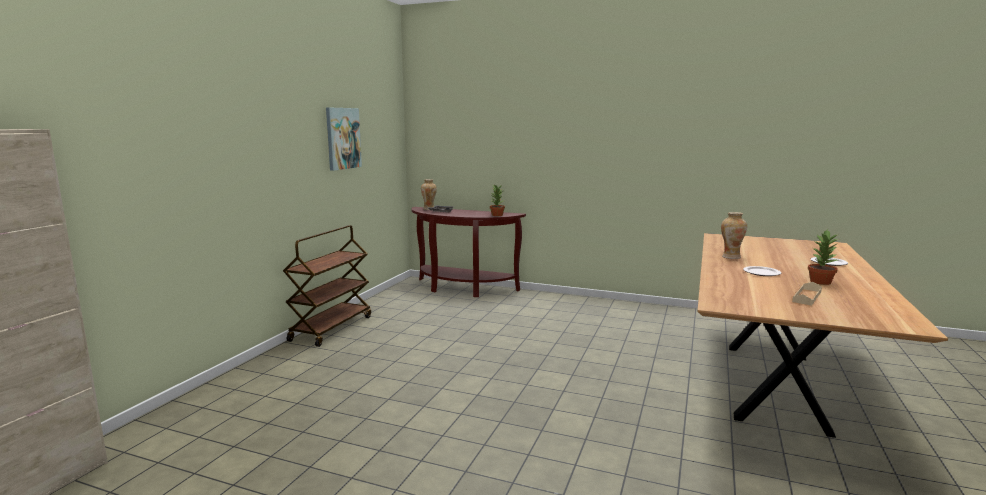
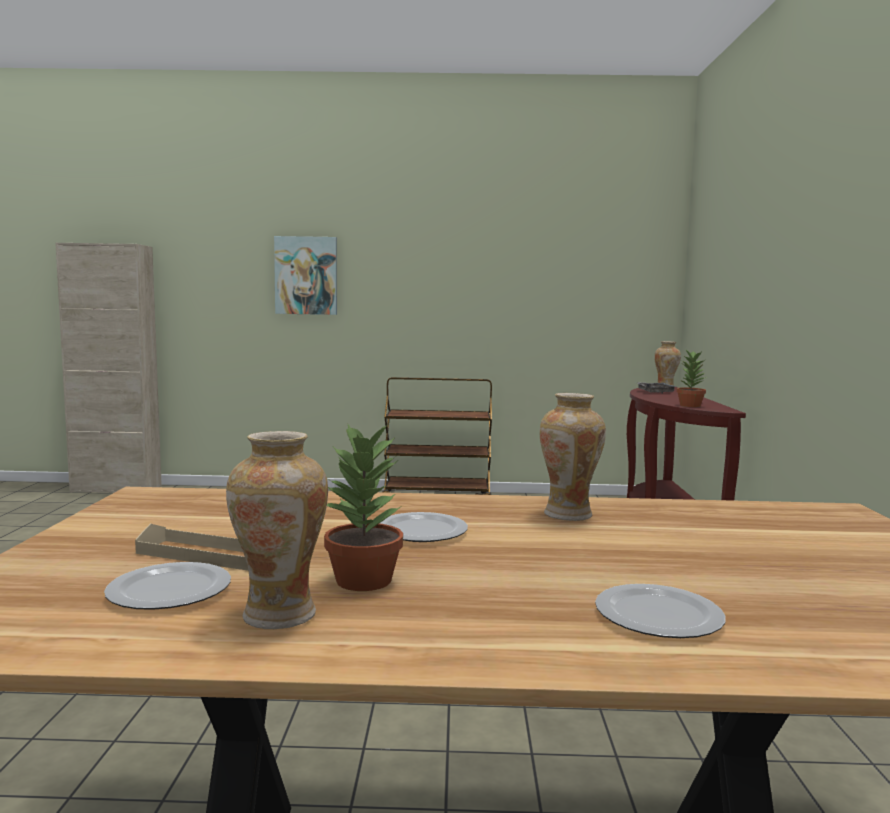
camera: 70 degrees right, 5 degrees down
(342, 138) = (521, 272): picture -> picture (306, 275)
(849, 301) = (167, 591): none -> plate
(857, 291) = (280, 614): none -> vase

